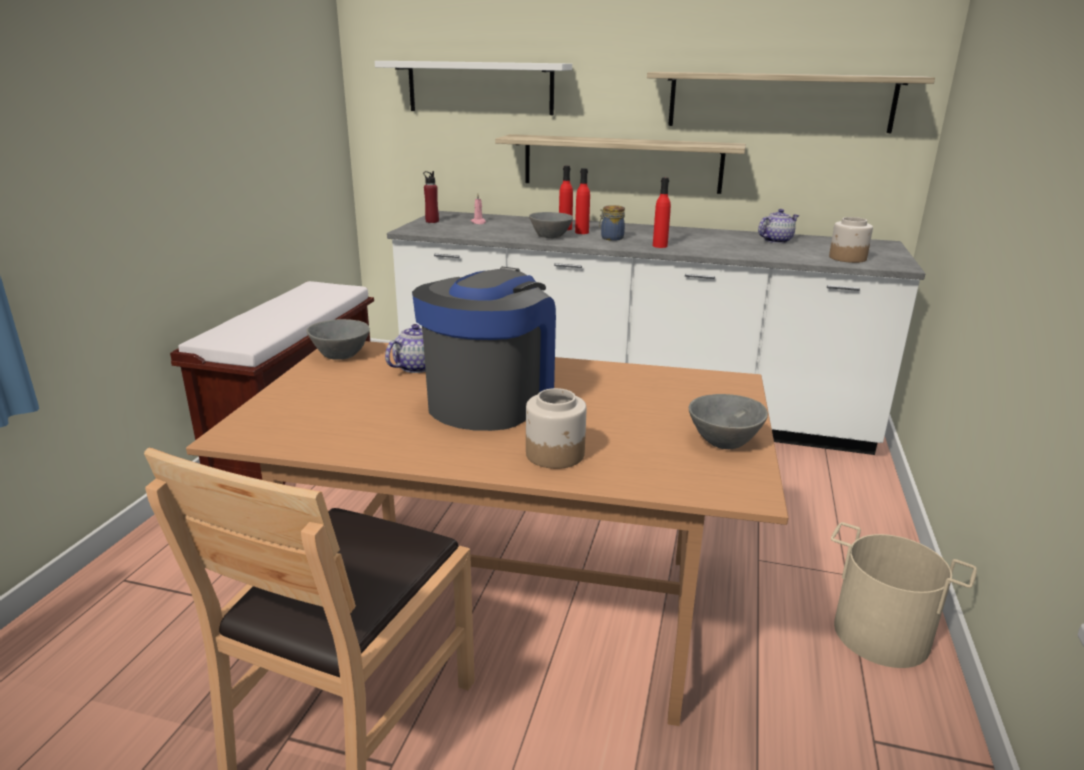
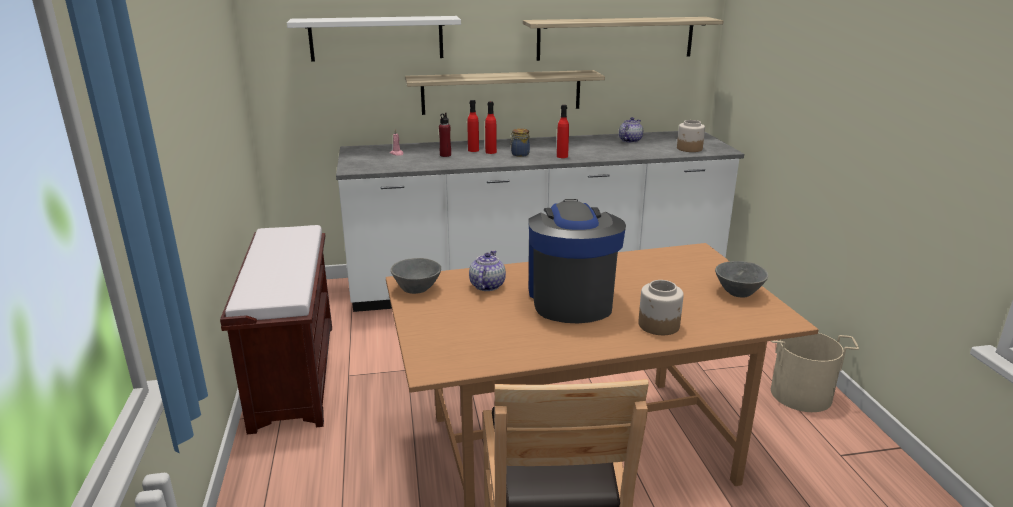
camera: 25 degrees left, 0 degrees up
(432, 221) = (357, 158): red bottle -> red bottle (445, 155)
(551, 237) = (474, 159): grey bowl -> none

